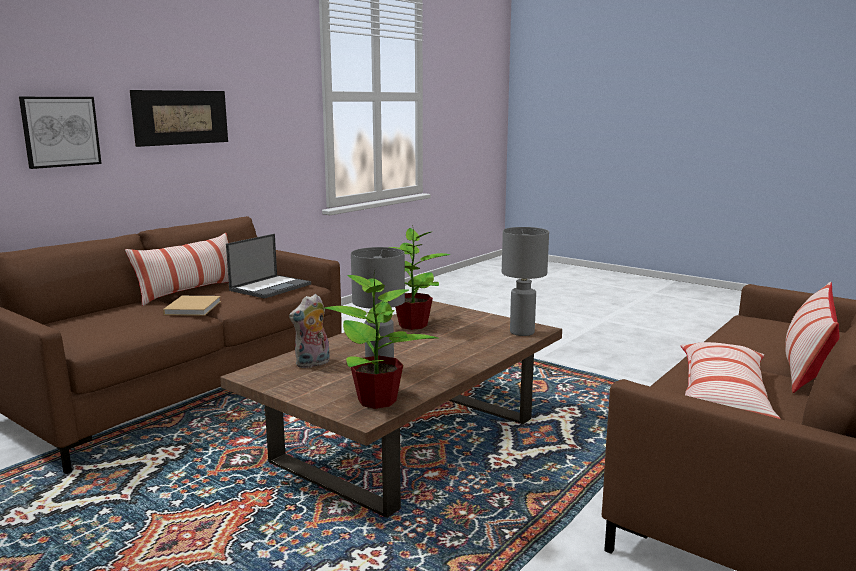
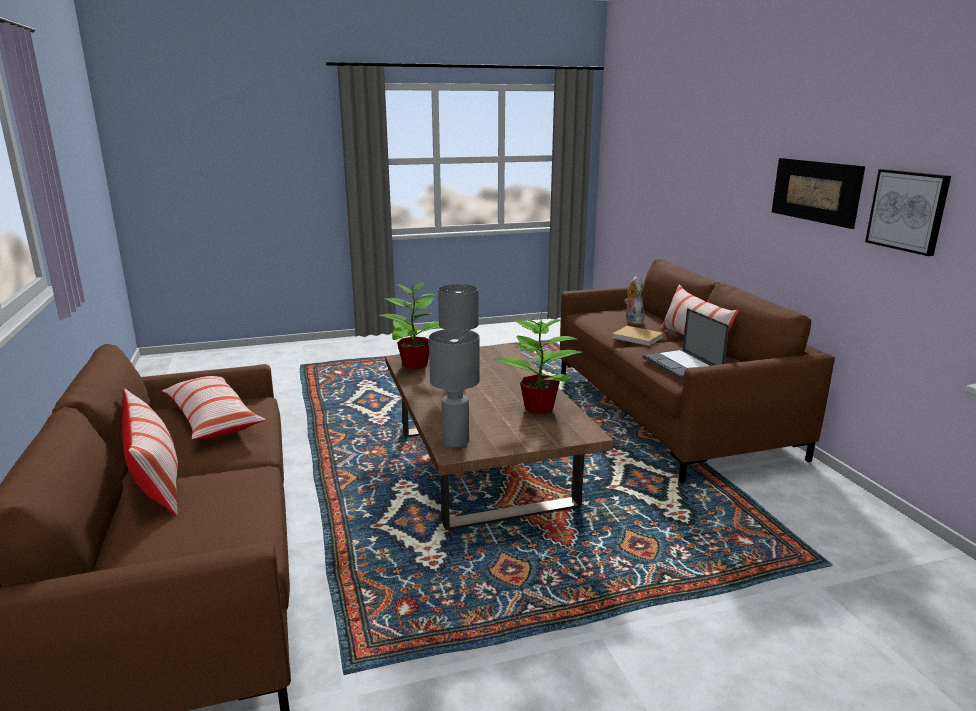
camera: 125 degrees right, 5 degrees up
(60, 131) = (733, 188): picture -> picture (908, 211)
(313, 364) = (497, 363): plush toy -> plush toy (632, 321)

